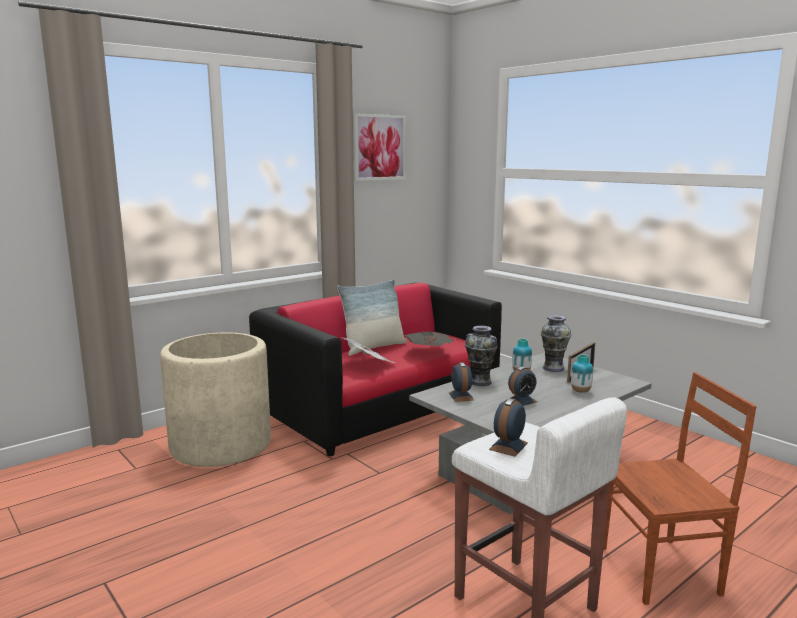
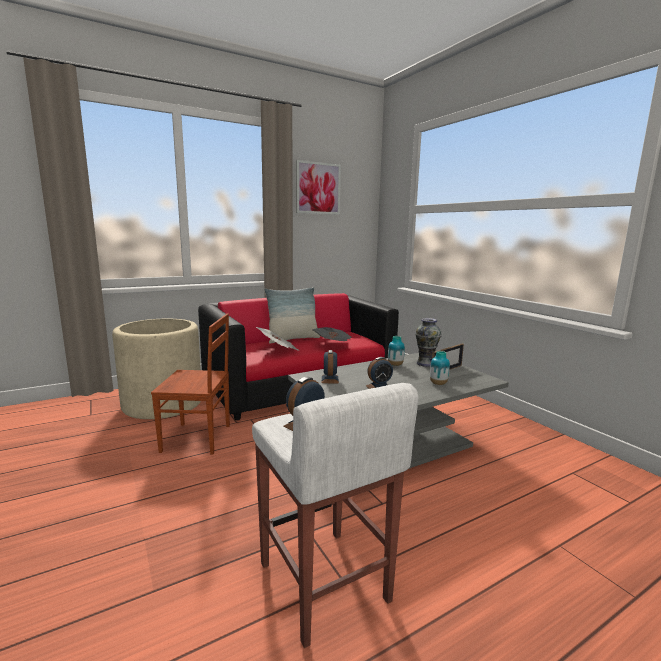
camera: 10 degrees right, 0 degrees up
(480, 382) = (354, 369): vase -> none
(661, 571) = (477, 567): brown chair -> brown chair (197, 439)

